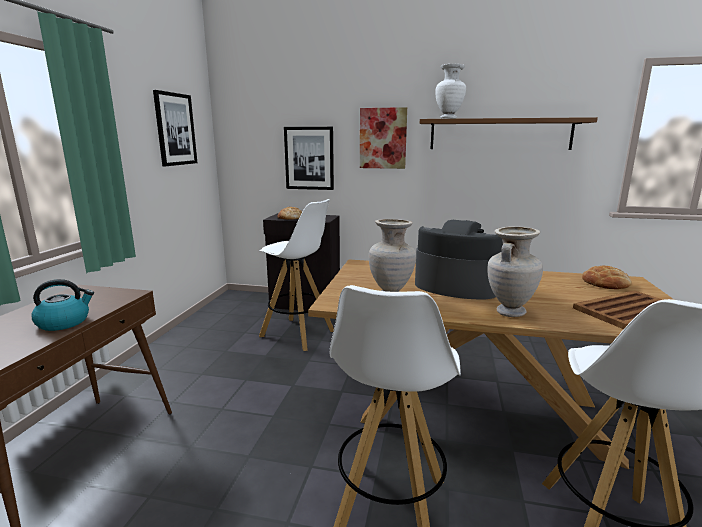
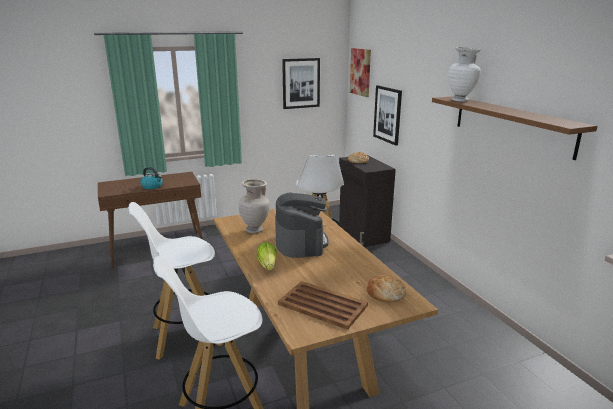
camera: 55 degrees right, 5 degrees up
(383, 138) = (429, 108): picture -> picture (360, 72)
(509, 312) = (267, 265): beige vase -> lettuce

